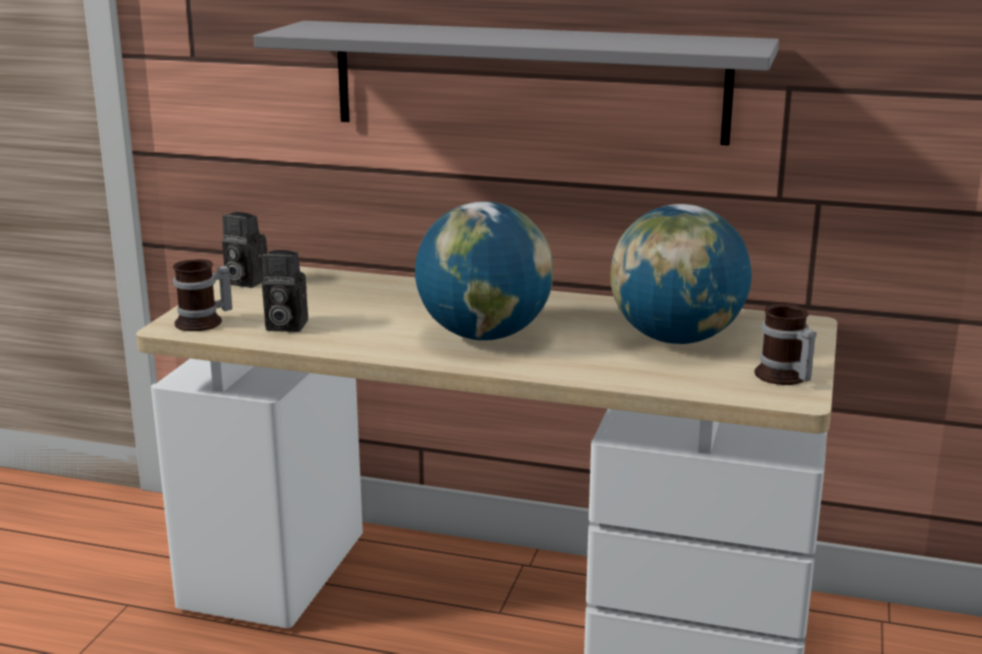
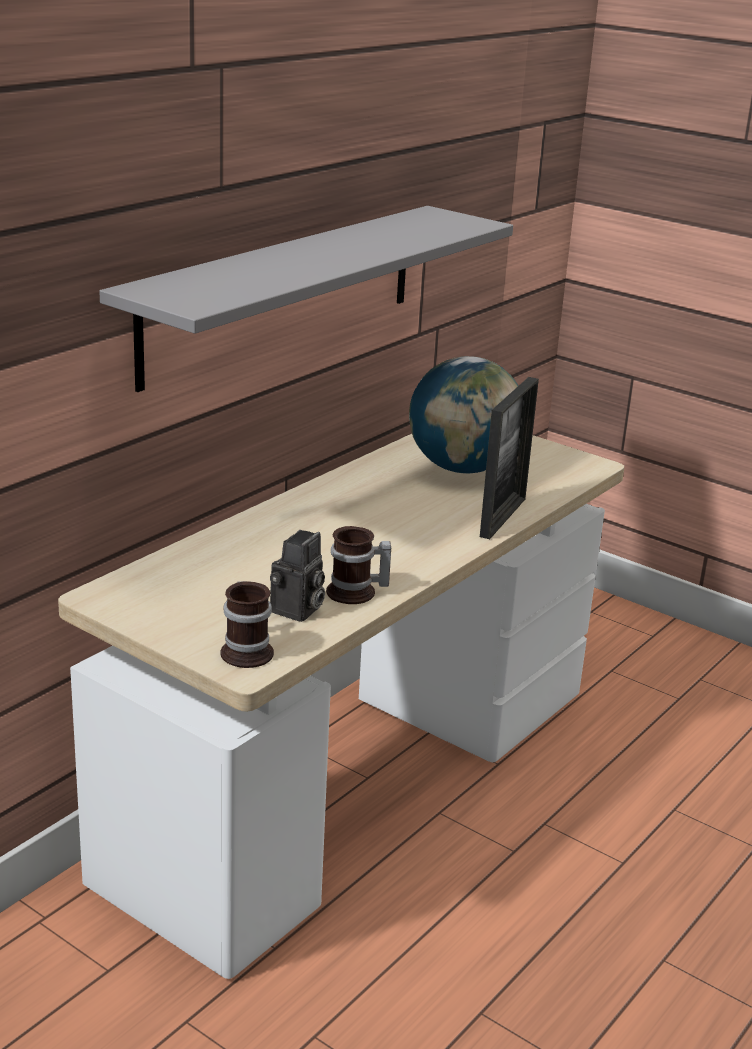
camera: 70 degrees left, 5 degrees up
(244, 281) = (132, 610): camera -> none
(484, 335) = (398, 530): globe -> none
(574, 371) = (503, 517): none -> picture frame
(782, 377) = (558, 458): mug -> mug (356, 593)

